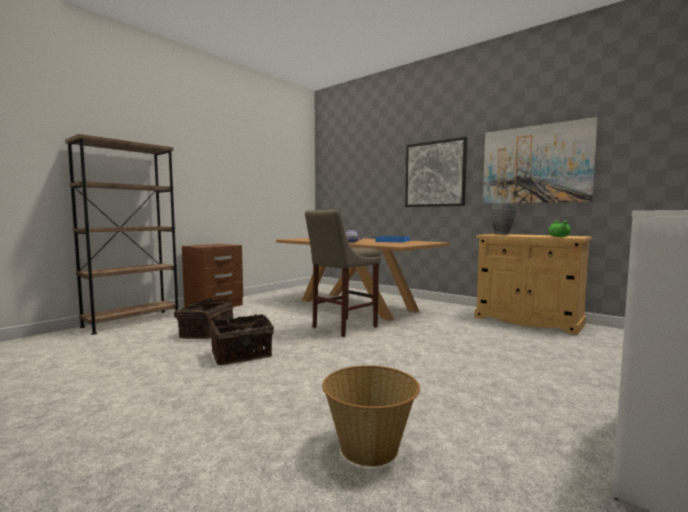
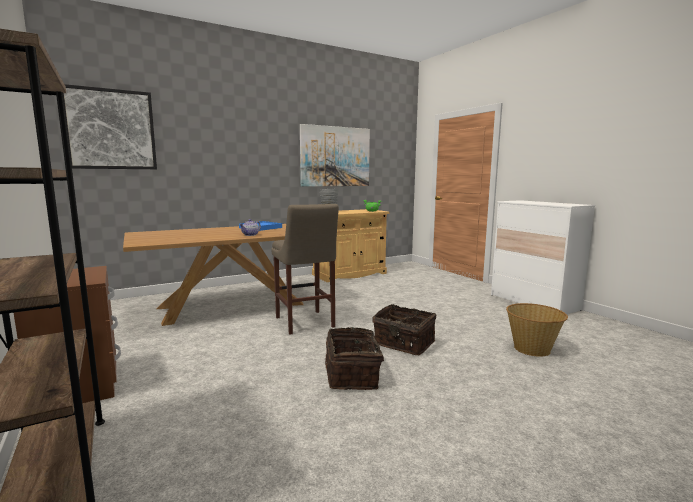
camera: 70 degrees left, 5 degrees up
(205, 333) = (242, 395): basket -> basket (403, 344)
(435, 174) = (253, 155): picture -> picture (111, 129)

